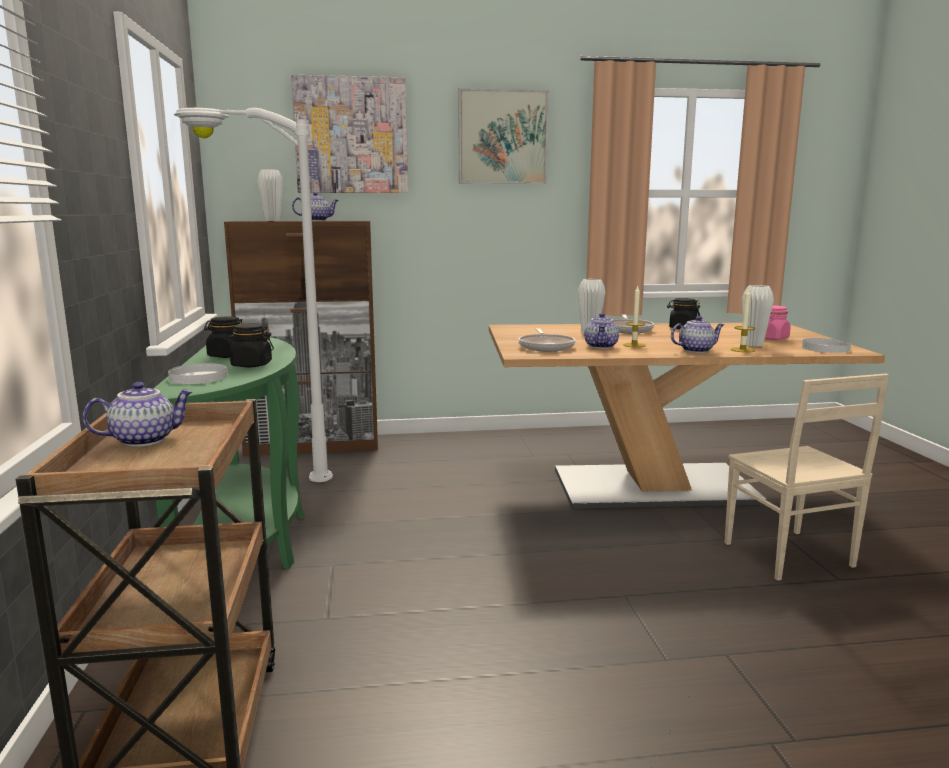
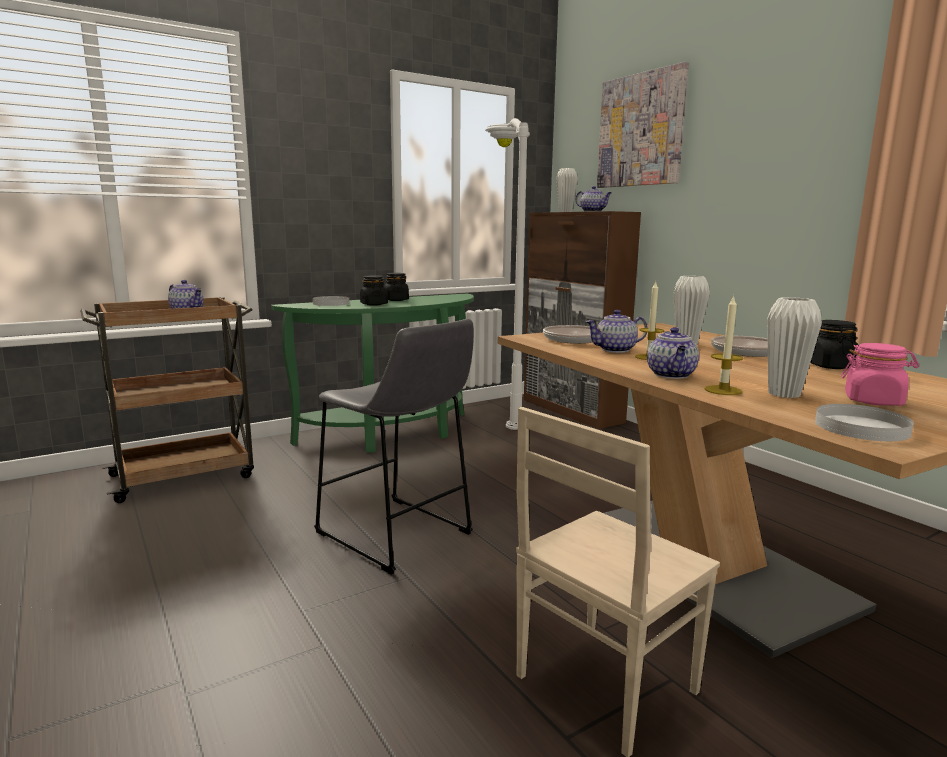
camera: 65 degrees right, 0 degrees up
(502, 137) = (779, 108): picture -> none
(541, 587) = (398, 536): none -> grey stool
(696, 350) = (672, 375): teapot -> teapot turned 45 degrees clockwise

